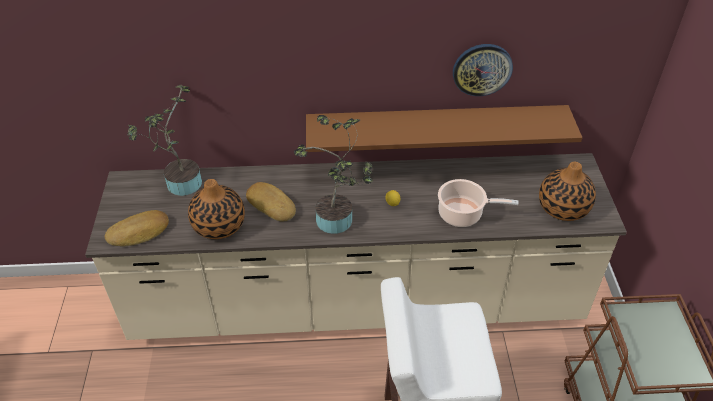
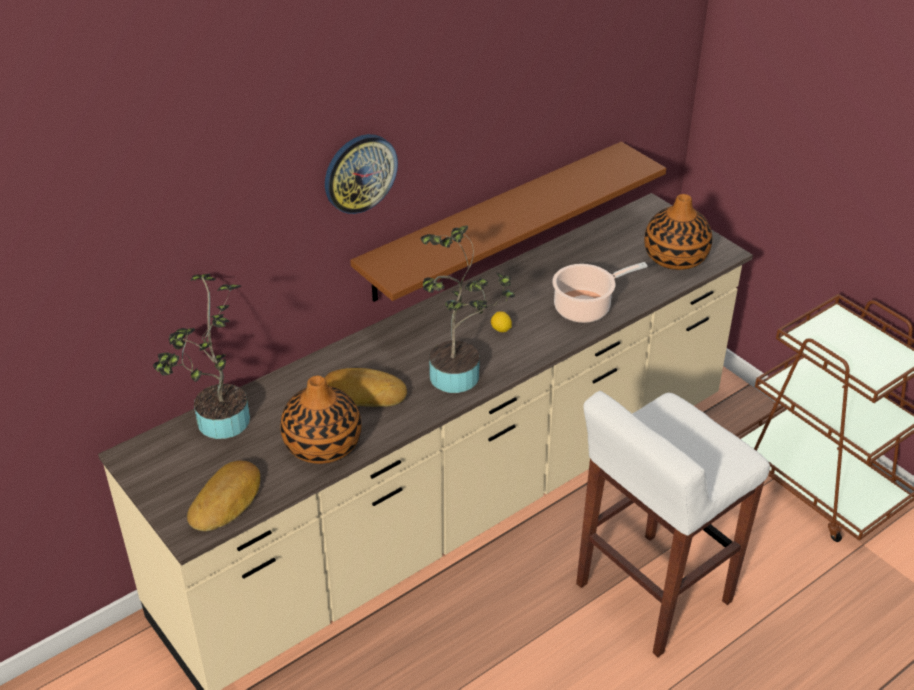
camera: 35 degrees left, 5 degrees down
(482, 69) = (536, 126): wall clock -> wall clock (360, 173)

